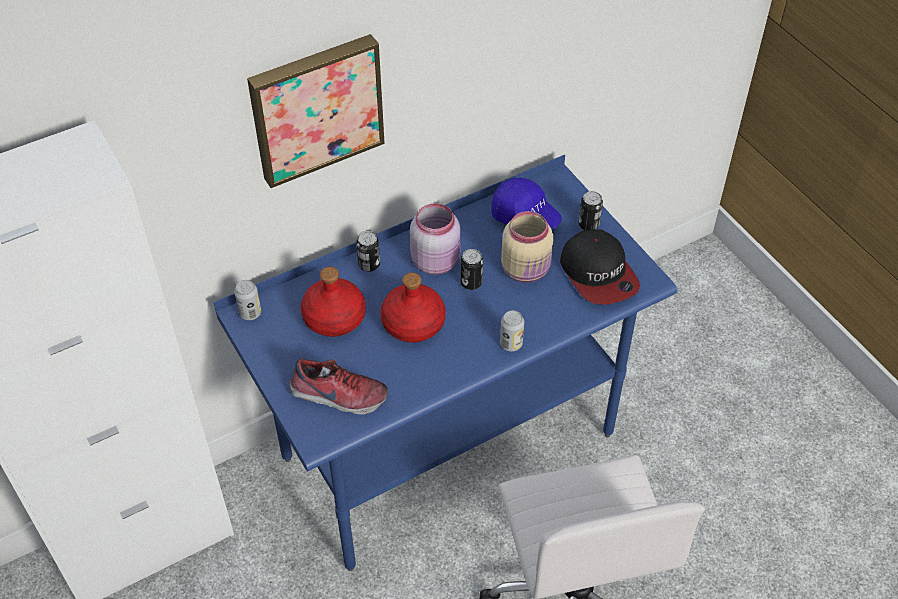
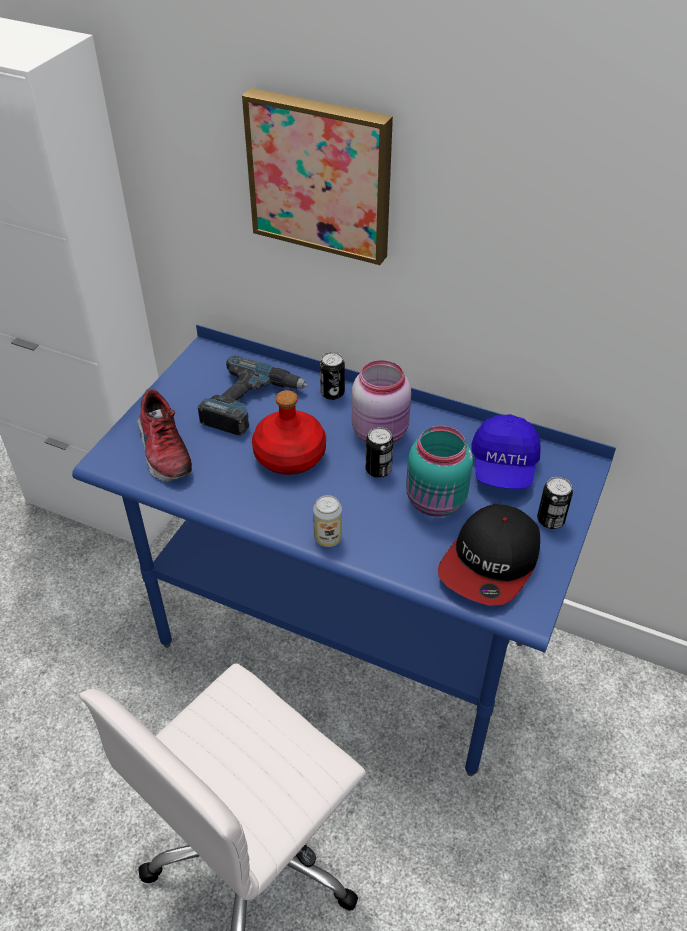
camera: 55 degrees right, 5 degrees down
(250, 313) = (211, 354): can -> none
(335, 318) = (251, 404): red bottle -> power drill
(526, 270) = (436, 502): beige jar -> turquoise jar

